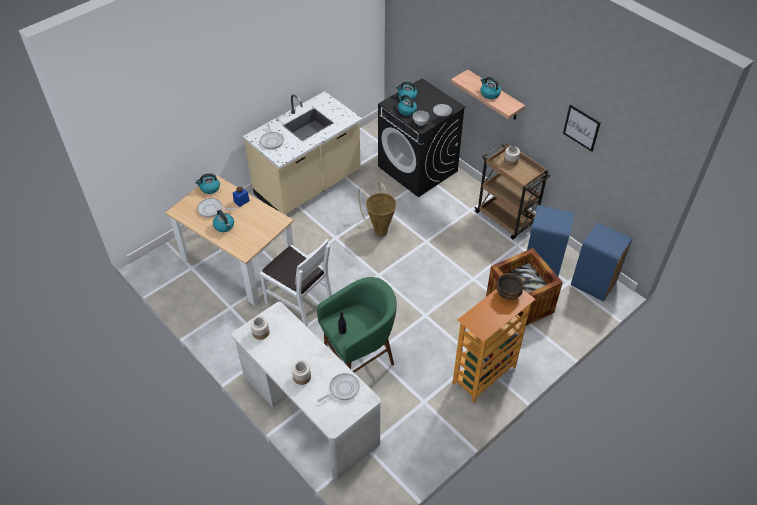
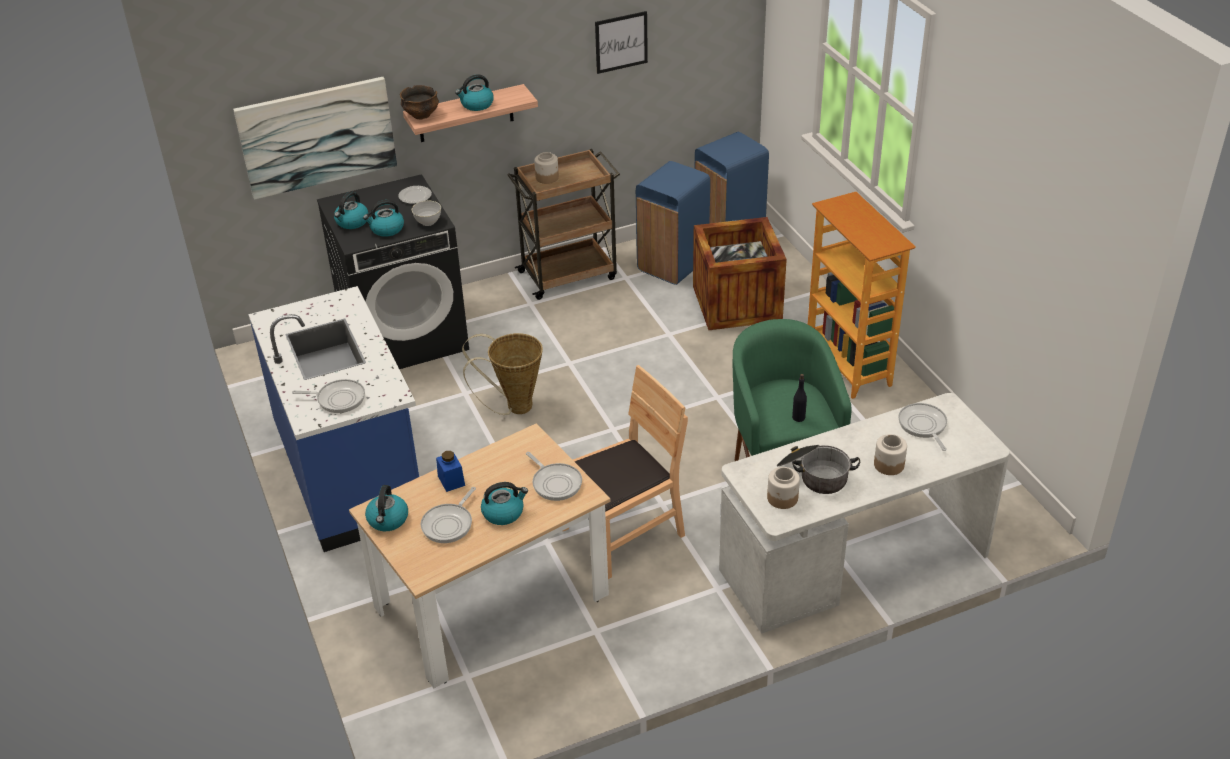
camera: 70 degrees left, 10 degrees down
(250, 239) = (555, 483): none -> frying pan
(282, 343) = (814, 476): none -> cooking pot
(299, 300) = (623, 534): white chair -> brown chair
(308, 185) = (351, 472): beige counter -> blue counter
(431, 49) = (317, 136): none -> picture
(507, 294) = (839, 210): bowl -> bowl (421, 115)

